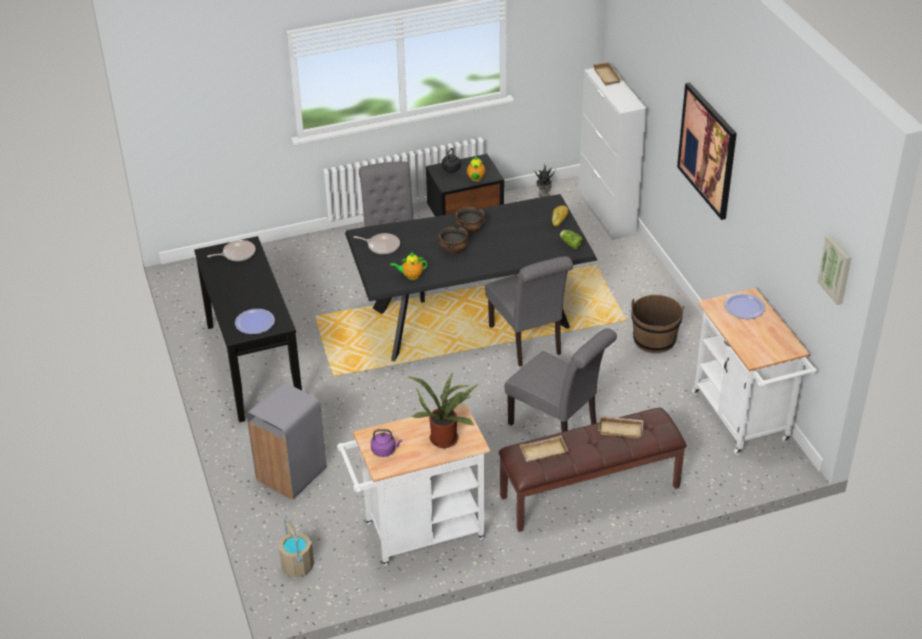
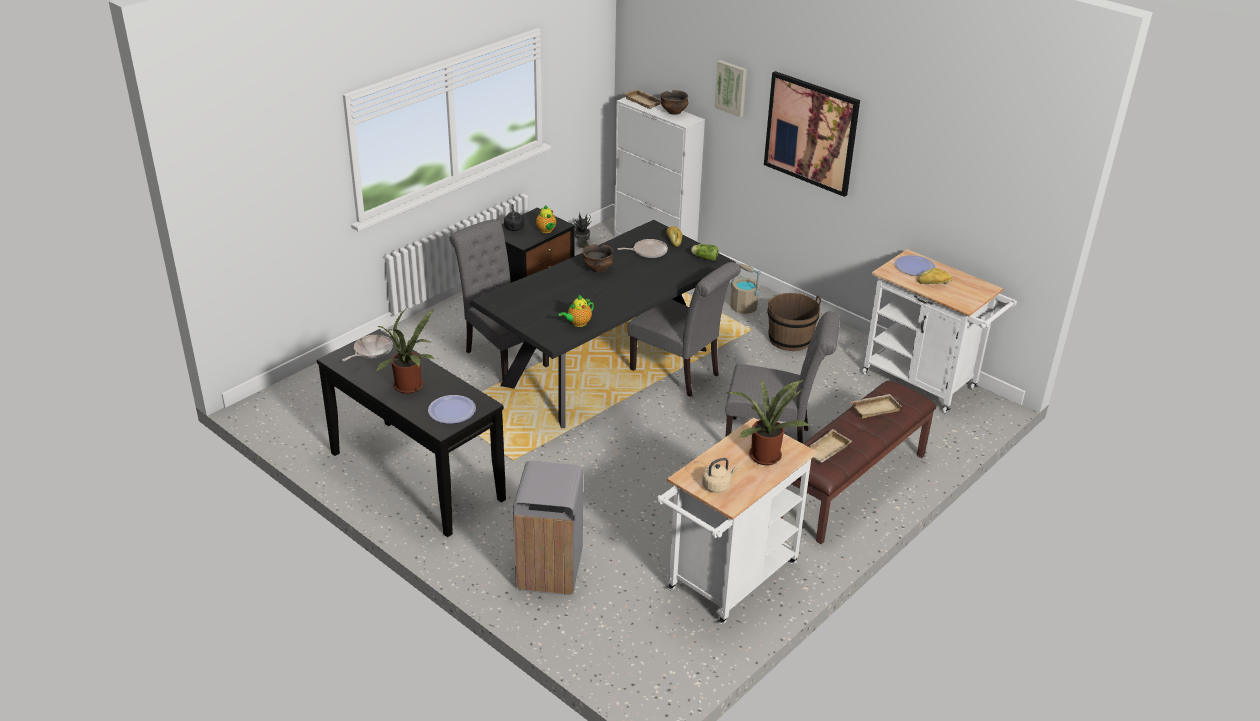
camera: 30 degrees left, 5 degrees down
(241, 294) = (410, 387): none -> potted plant
(297, 565) = (632, 658): beige bucket -> beige bucket (743, 307)
(382, 246) = (522, 304): frying pan -> frying pan (648, 251)
(385, 450) = (717, 485): purple kettle -> beige kettle
(454, 249) = (599, 290): bowl -> bowl (674, 112)
(747, 328) = (934, 282): none -> bread
(836, 269) = (1038, 189): picture -> picture (731, 88)

